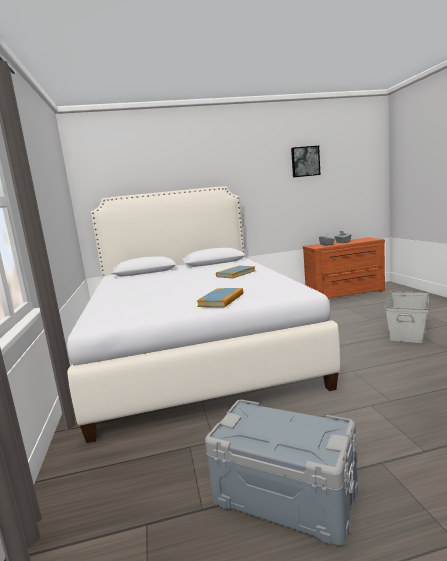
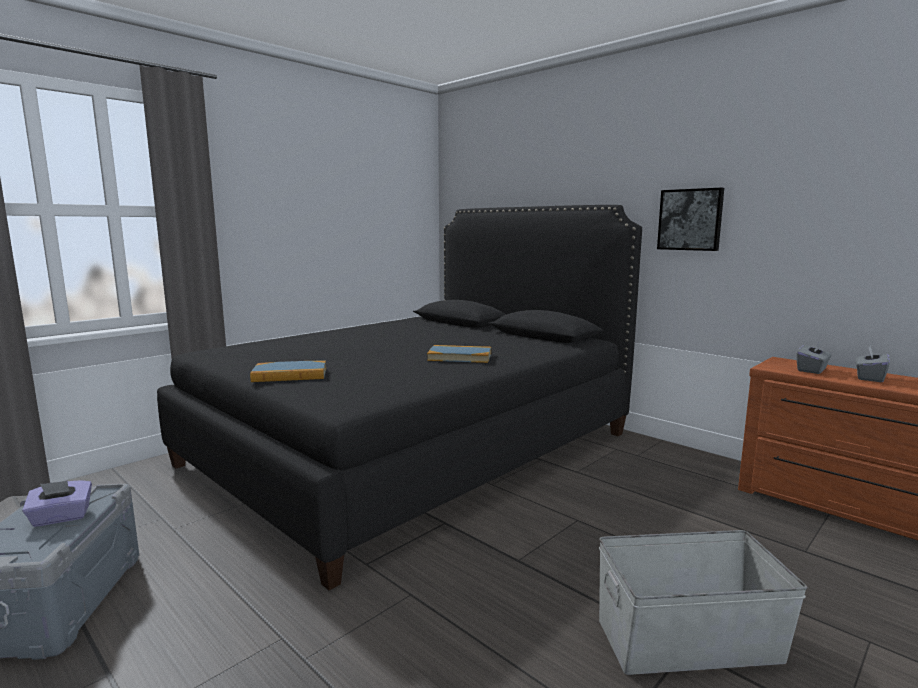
camera: 55 degrees right, 0 degrees up
(194, 349) = (414, 448): white bed -> black bed
(275, 424) = (61, 518): none -> purple tissue box
(305, 161) = (825, 157): picture -> picture (690, 219)

